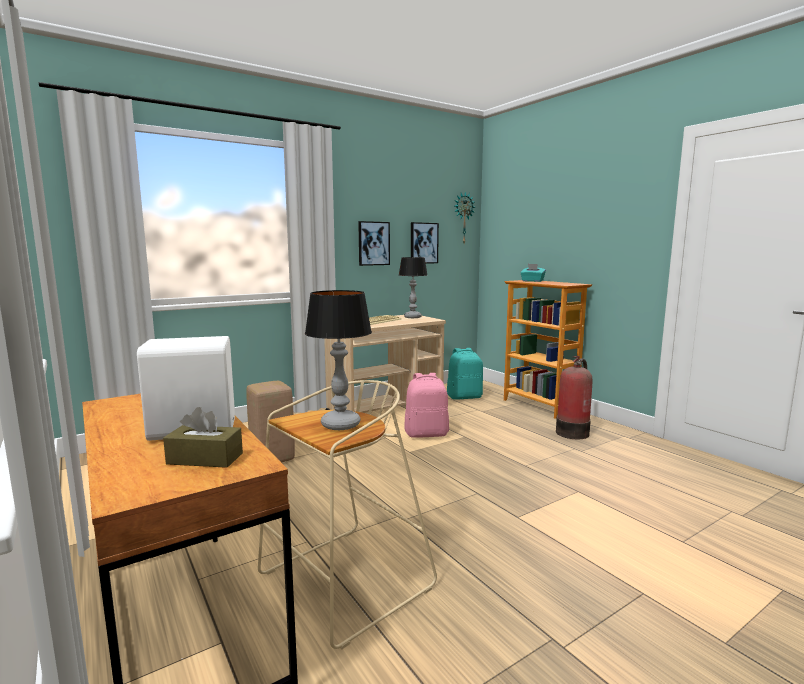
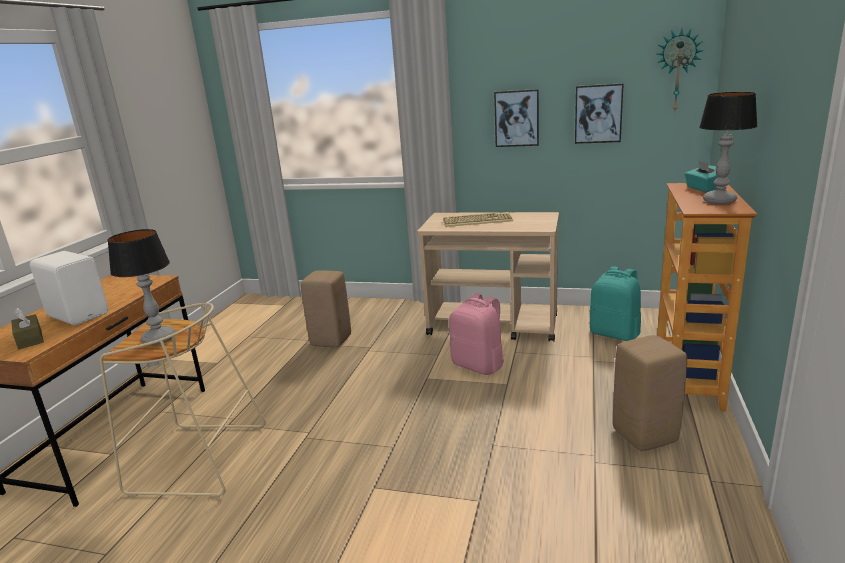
camera: 50 degrees right, 10 degrees up
(413, 317) = (536, 219): table lamp -> table lamp (720, 201)
(573, 432) = (645, 435): fire extinguisher -> beige stool

